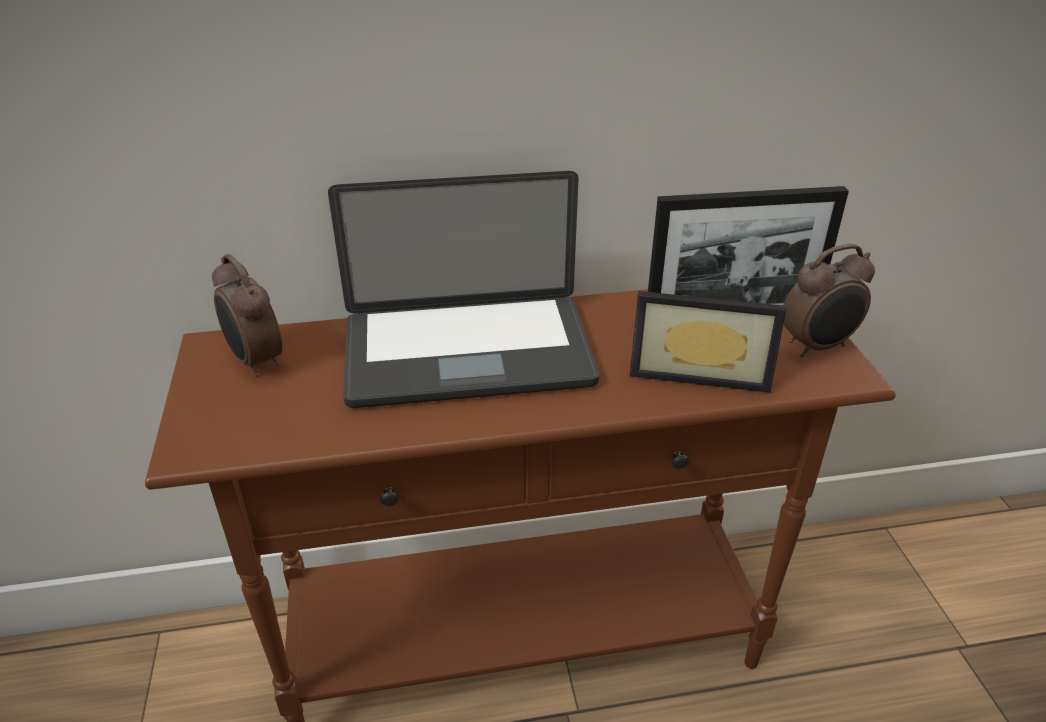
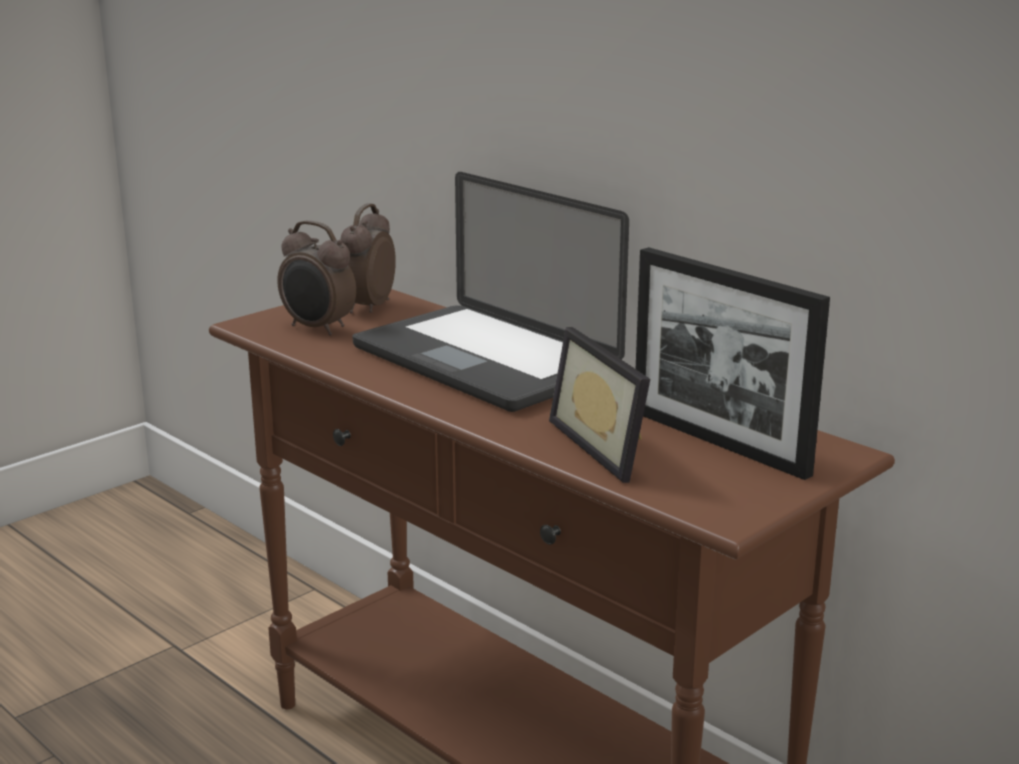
camera: 55 degrees right, 15 degrees down
(817, 347) = (752, 490): alarm clock -> alarm clock (318, 329)

